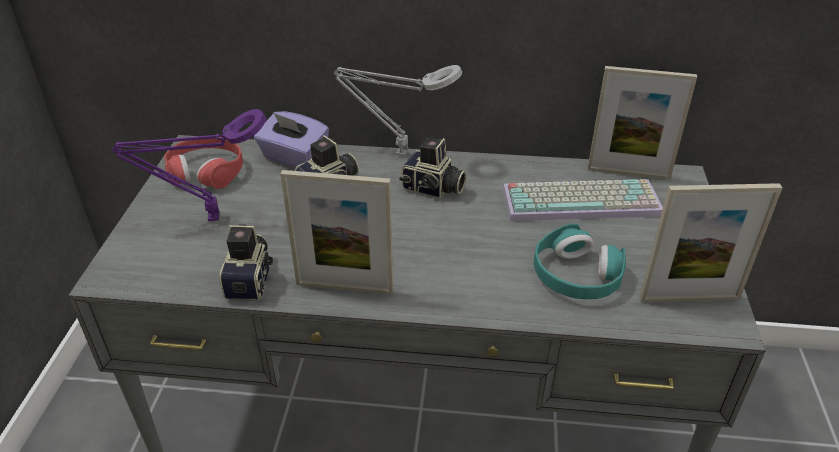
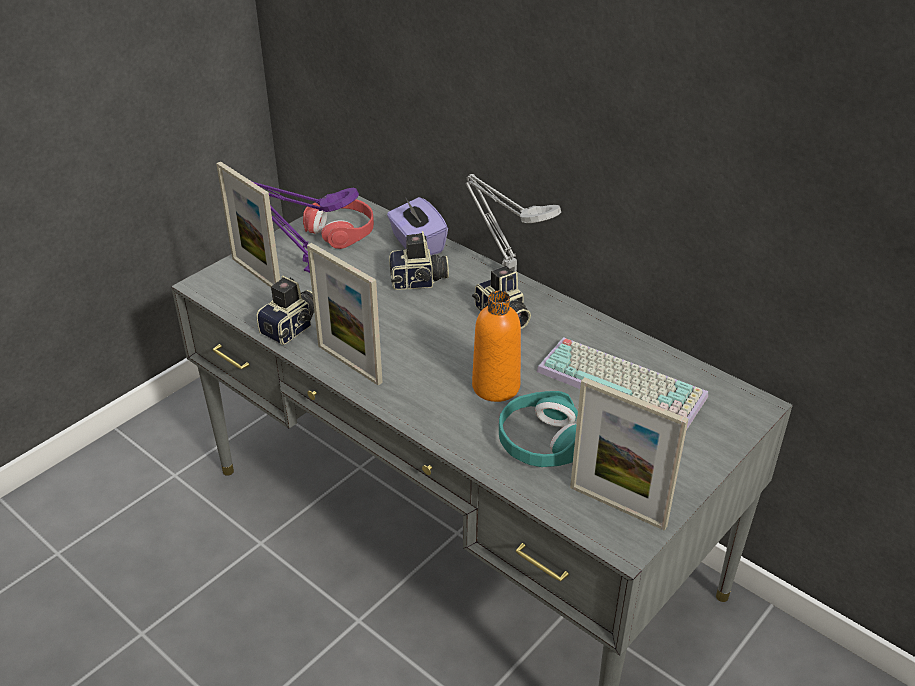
camera: 35 degrees right, 0 degrees up
(492, 248) = (496, 386): none -> orange bottle
(628, 173) = (701, 378): picture frame -> picture frame (256, 274)

